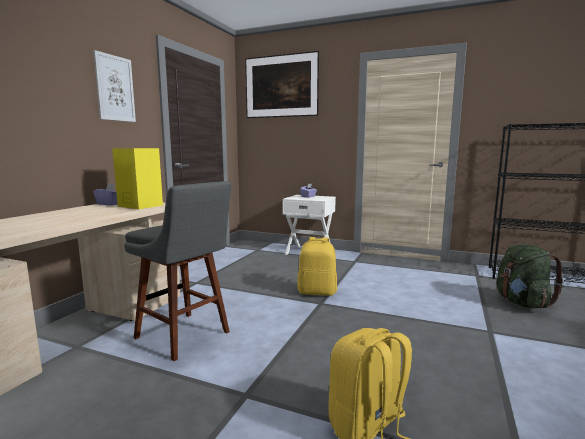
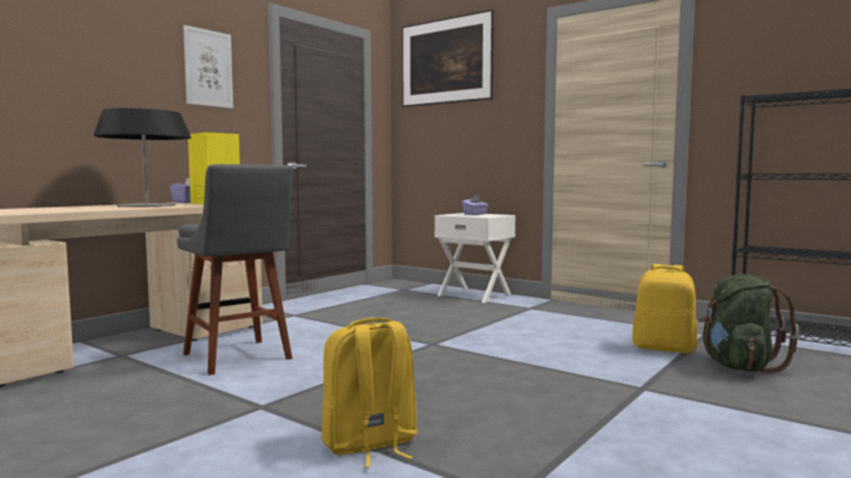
camera: 15 degrees right, 5 degrees down
(85, 214) = (146, 205): none -> table lamp
(317, 292) = (440, 333): yellow backpack -> yellow backpack (664, 348)

